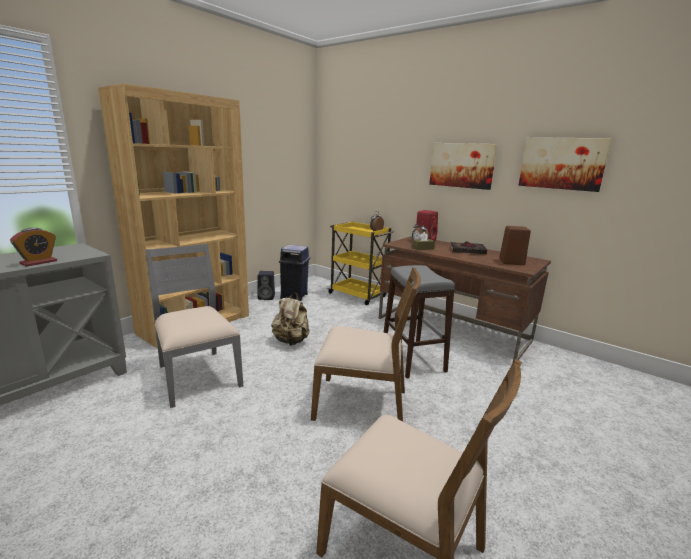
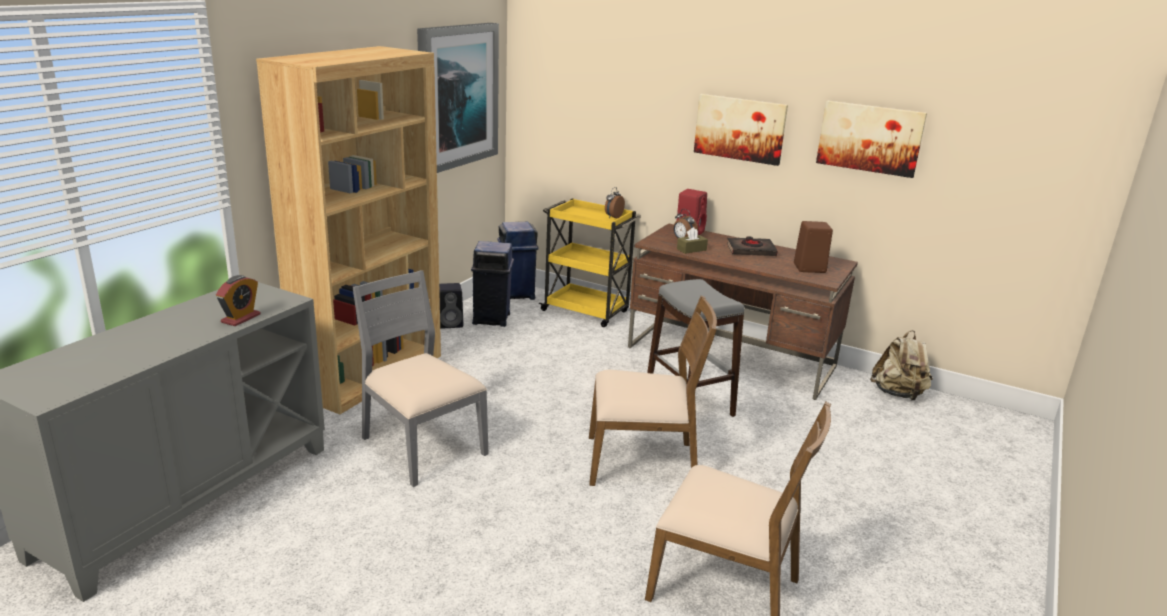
camera: 10 degrees left, 5 degrees up
(276, 150) = (456, 96): none -> picture
(291, 341) = (521, 390): beige backpack -> beige backpack (898, 394)
(317, 283) = (517, 294): none -> blue trash can

